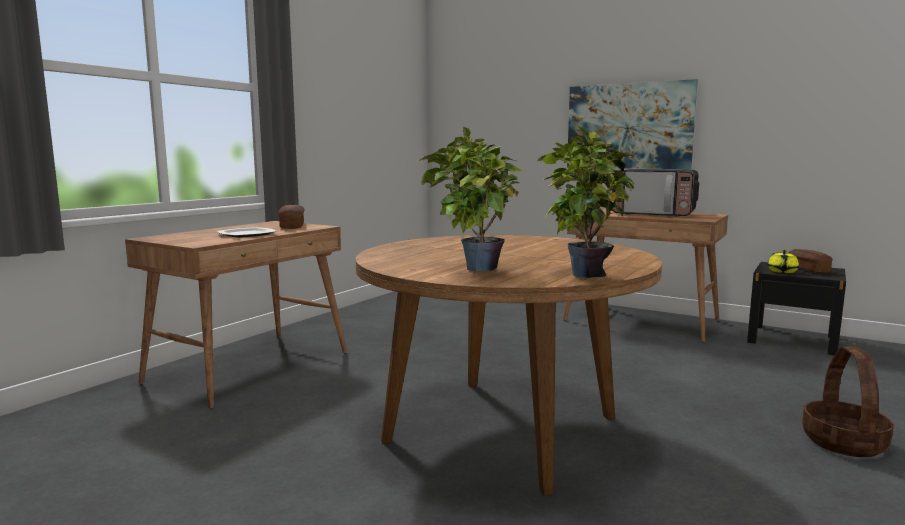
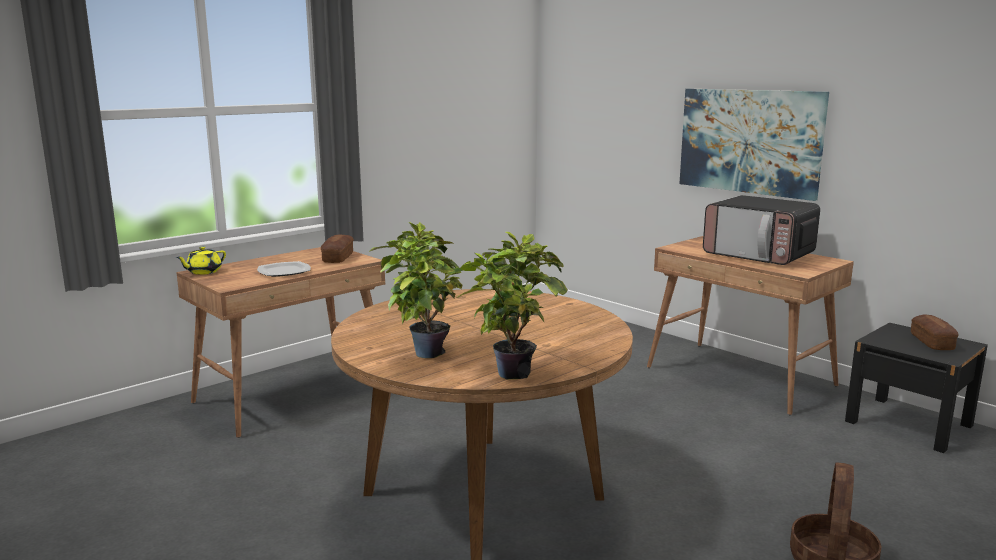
camera: 15 degrees right, 5 degrees up
(782, 271) = (893, 343): yellow teapot -> yellow teapot (203, 272)

